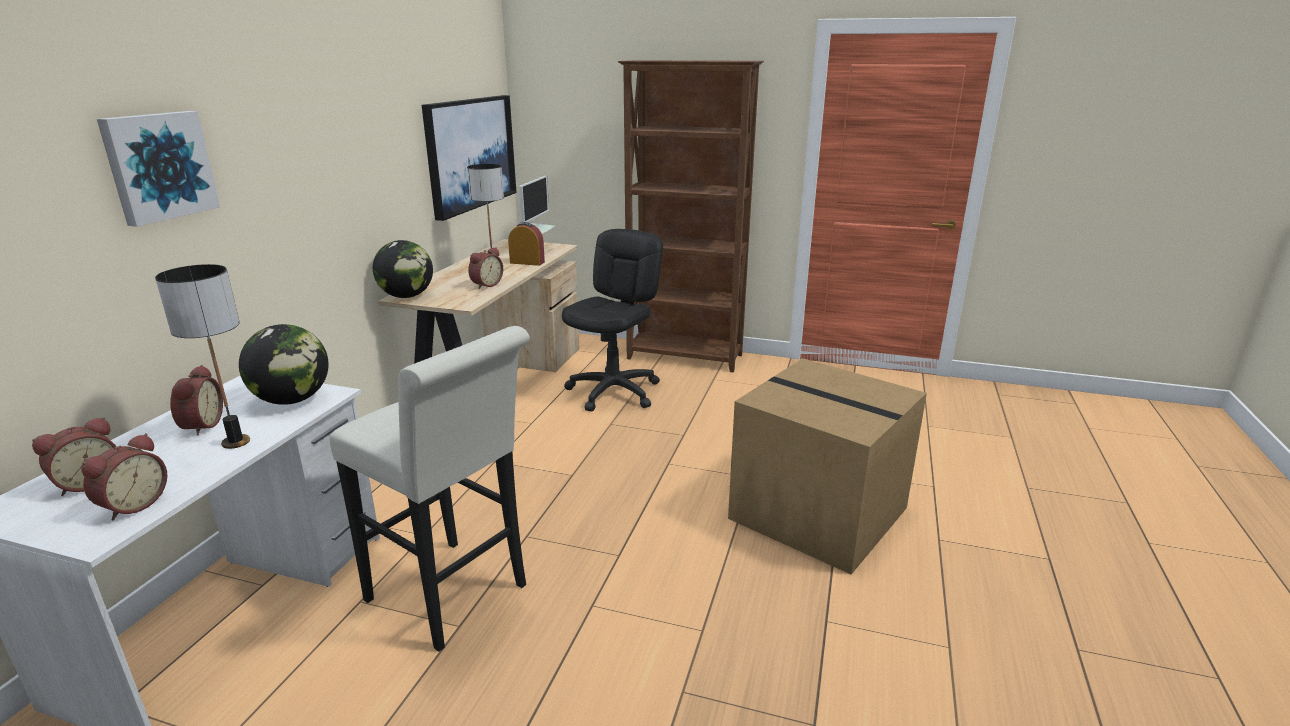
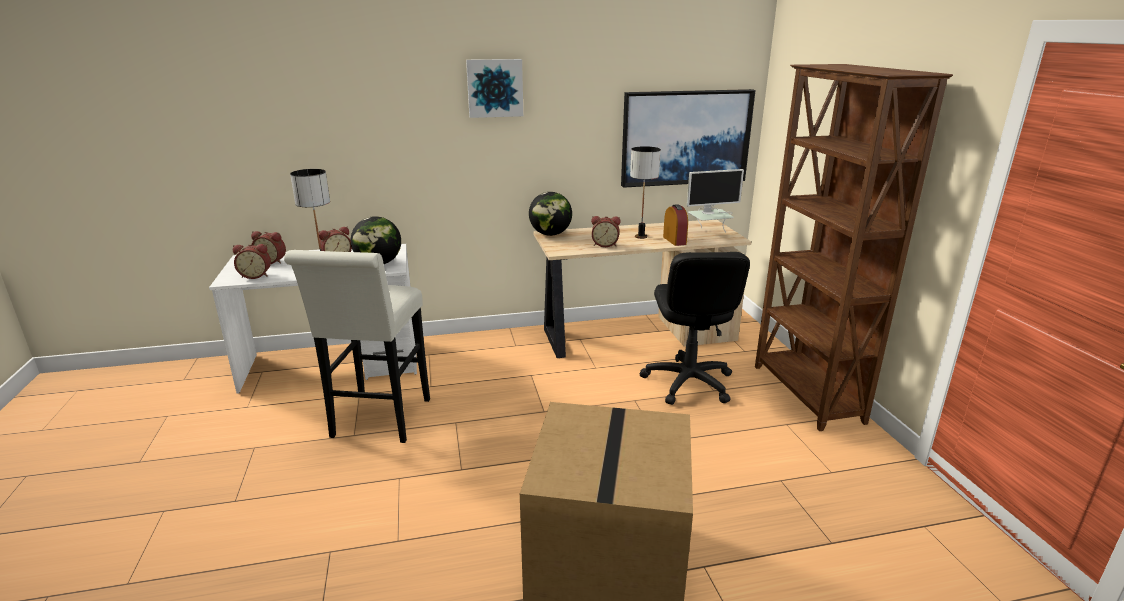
camera: 60 degrees right, 0 degrees up
(158, 166) = (372, 114): picture -> picture (494, 88)
(614, 392) = (688, 382): black office chair -> black office chair turned 90 degrees clockwise

